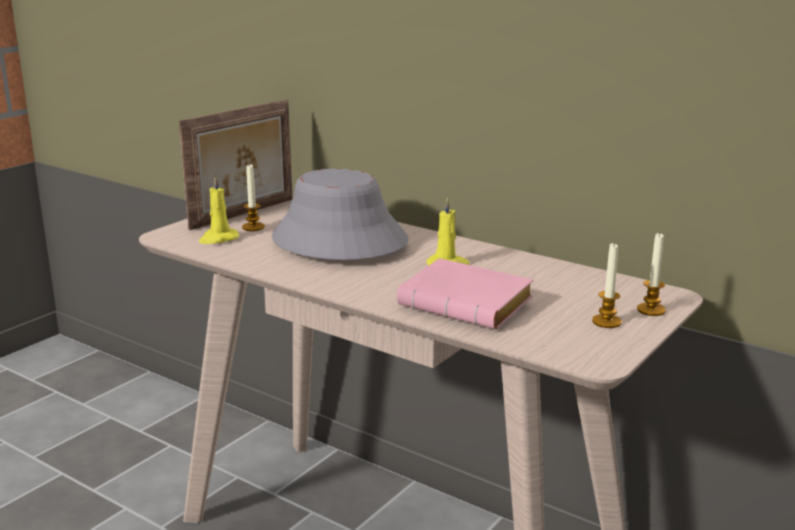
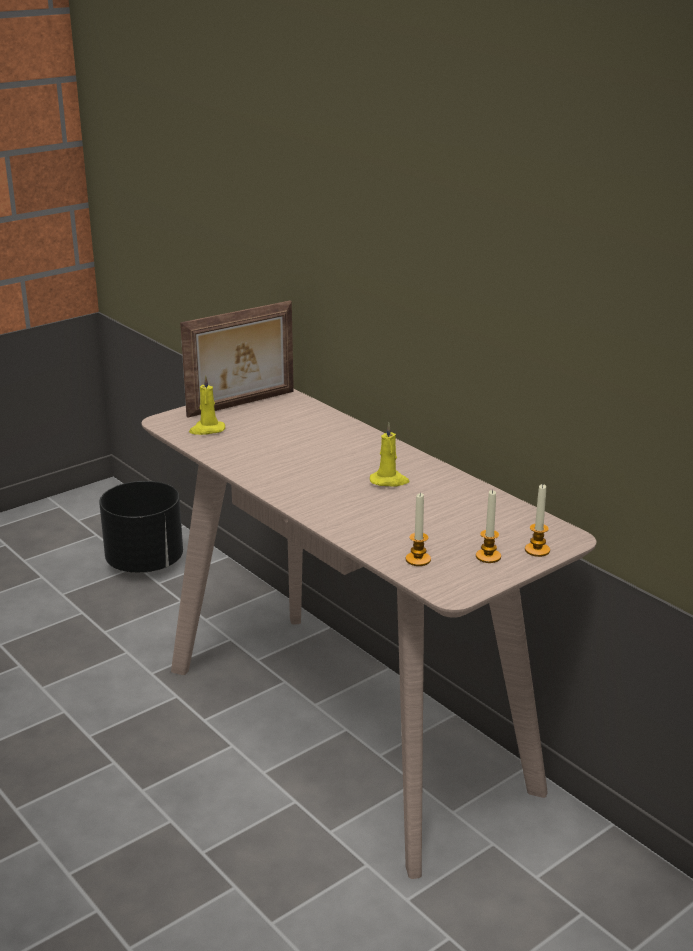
camera: 15 degrees right, 5 degrees up
(119, 412) = (145, 563): none -> black planter
(253, 227) = (242, 420): candle -> candle (418, 559)
(338, 240) = (309, 443): grey hat -> none
(470, 304) = (382, 524): pink book -> none

